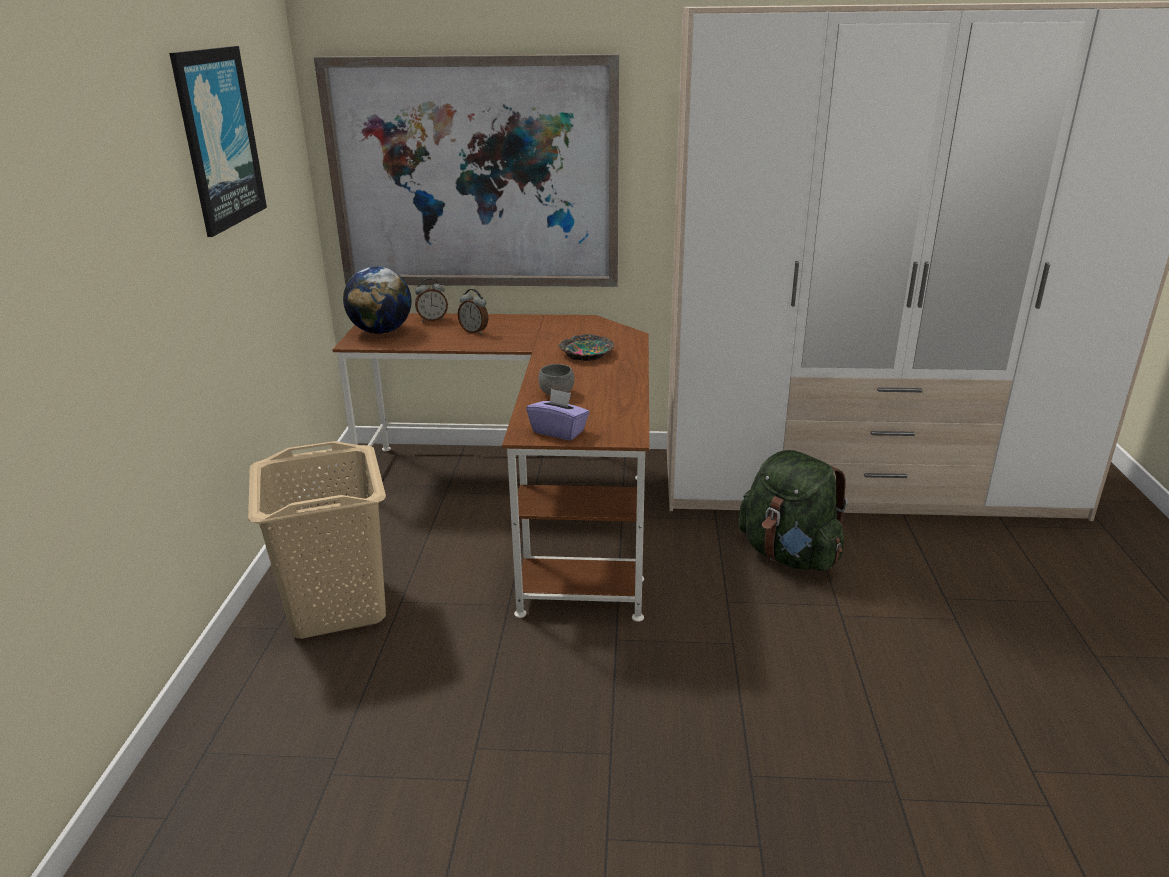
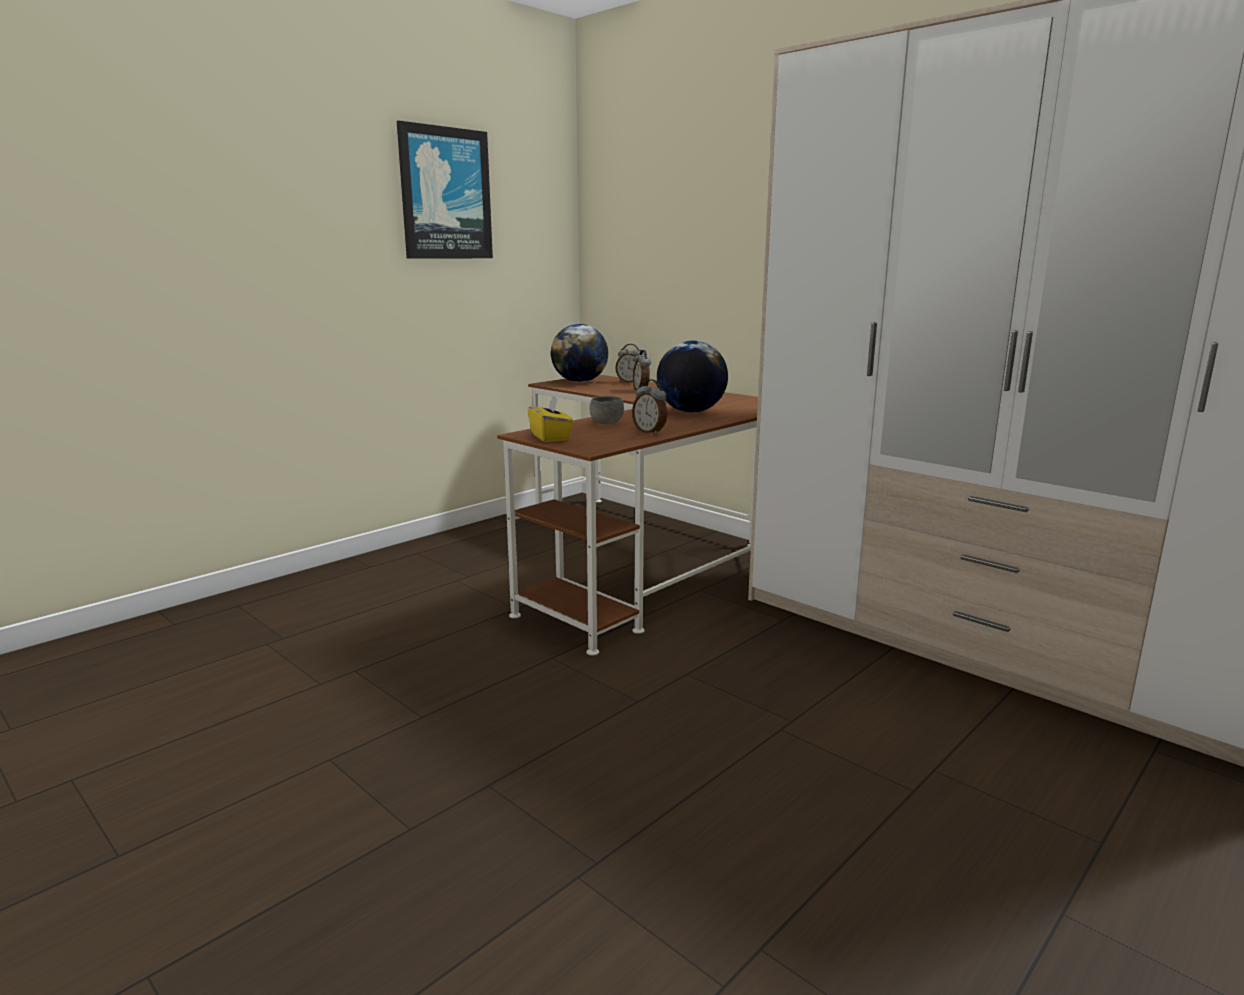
camera: 40 degrees right, 10 degrees down
(336, 606) = (417, 568): beige laundry basket -> none
(475, 174) = (682, 254): picture -> none
(559, 431) = (551, 437): purple tissue box -> yellow tissue box
(586, 354) = (691, 412): bowl -> globe
(619, 395) = (650, 432): none -> alarm clock
(789, 555) = (810, 668): green backpack -> none

